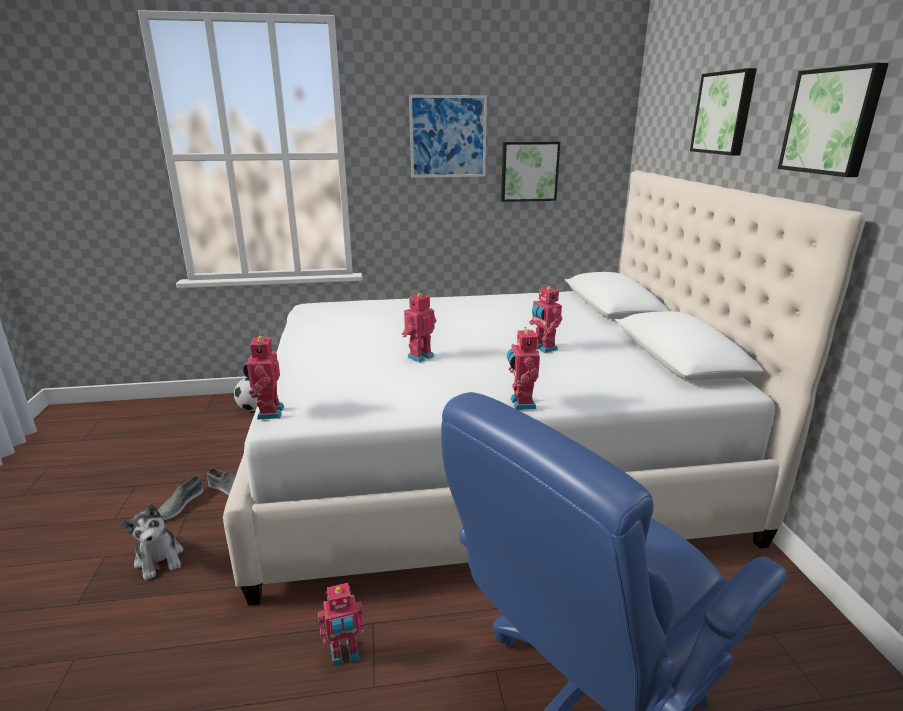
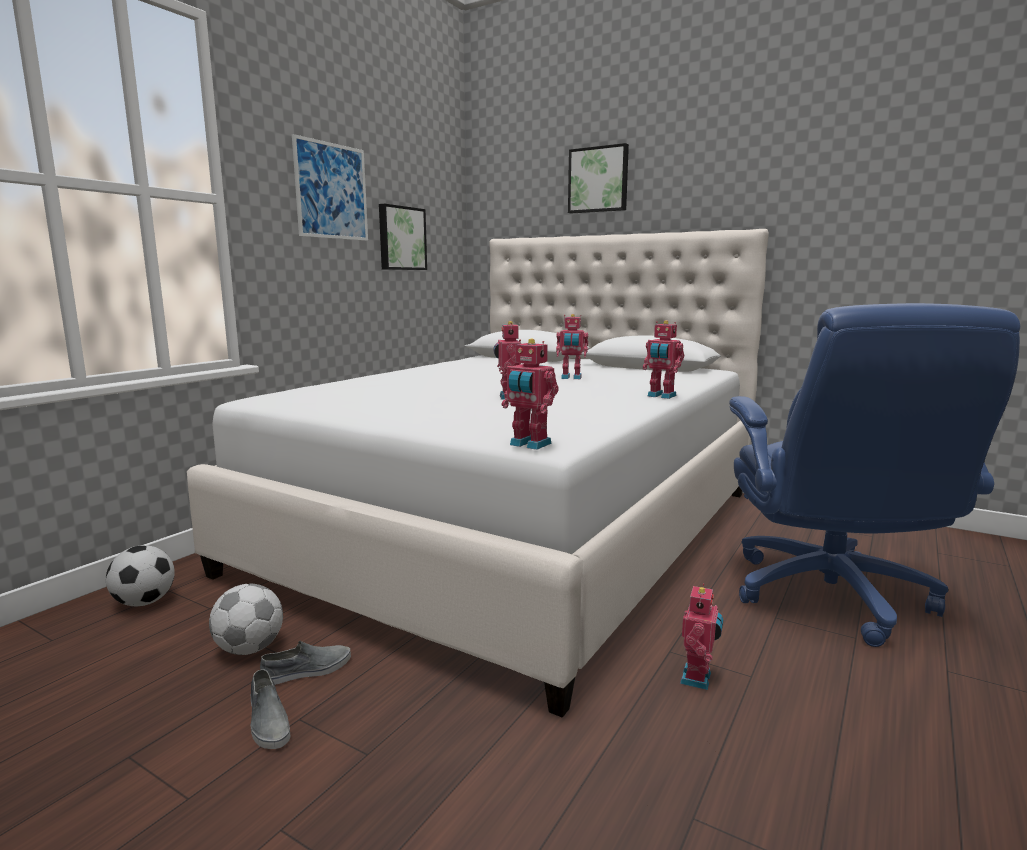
camera: 50 degrees left, 10 degrees down
(159, 559) = (373, 769): plush toy -> none
(237, 461) = (250, 648): none -> football
(832, 121) = (715, 176): picture -> none

